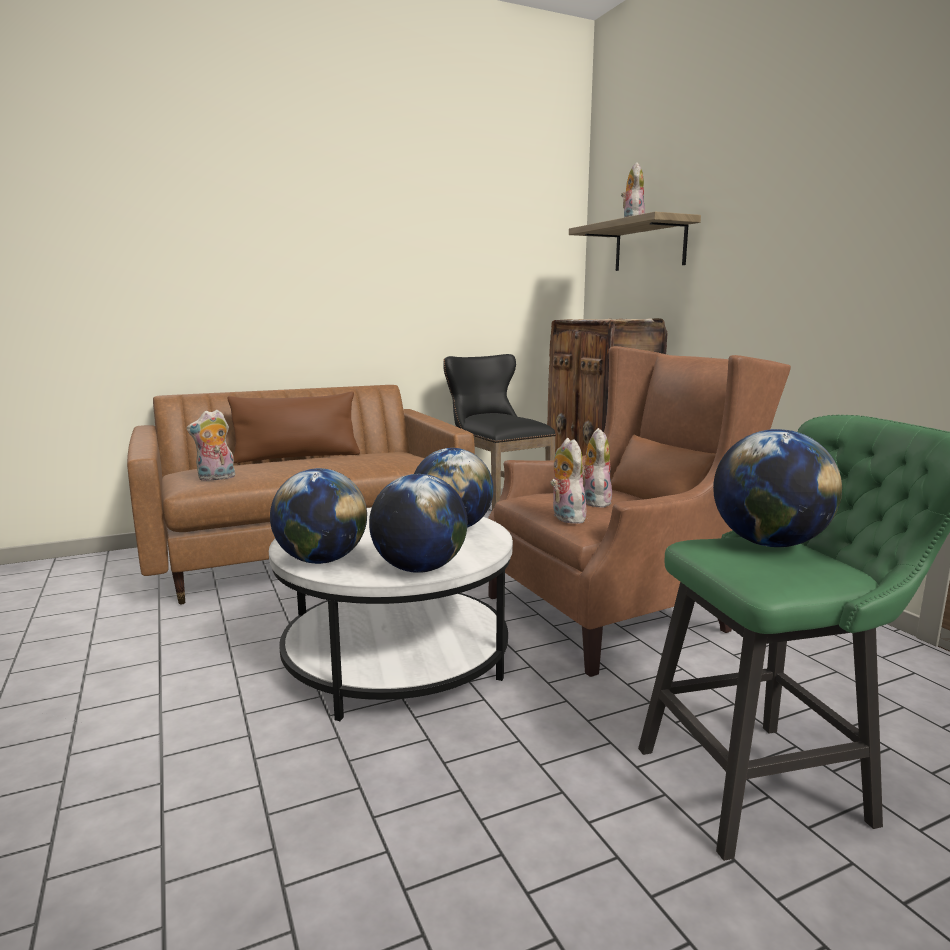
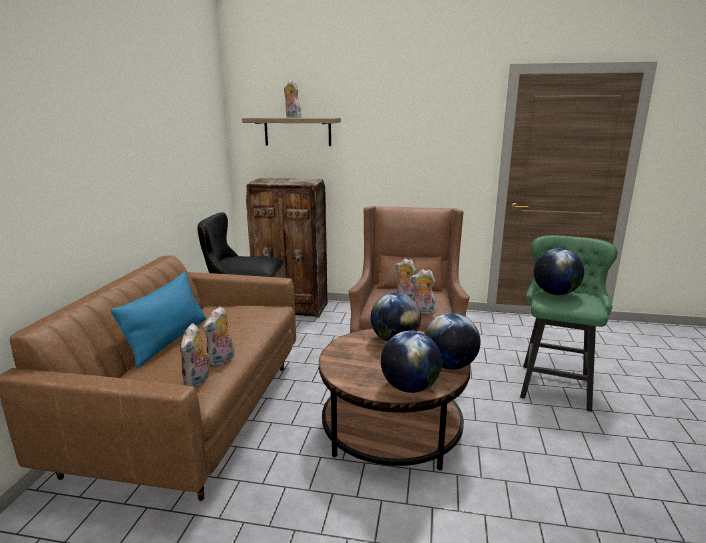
camera: 55 degrees left, 5 degrees up
(265, 474) = (222, 361): none -> plush toy
(297, 457) = (168, 340): brown pillow -> blue pillow
(396, 658) = (391, 429): white coffee table -> brown coffee table

